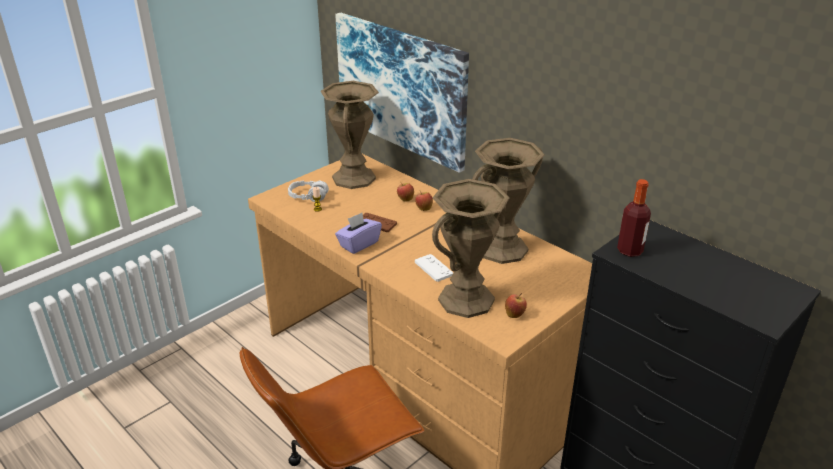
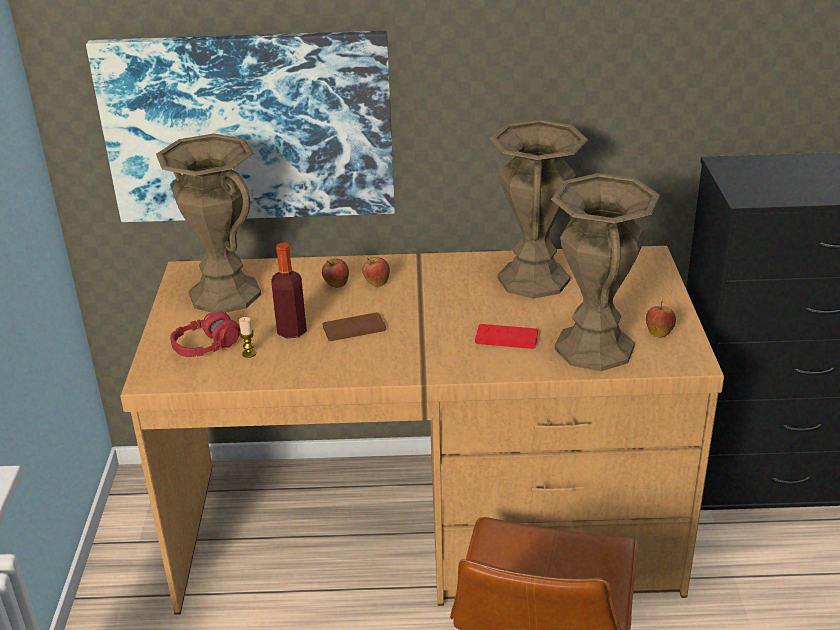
camera: 45 degrees left, 0 degrees up
(308, 196) = (206, 346): grey headphones -> red headphones
(358, 244) = (378, 362): purple tissue box -> none
(433, 268) = (506, 338): white game controller -> red game controller
(630, 251) = (752, 190): bottle -> bottle (292, 331)

